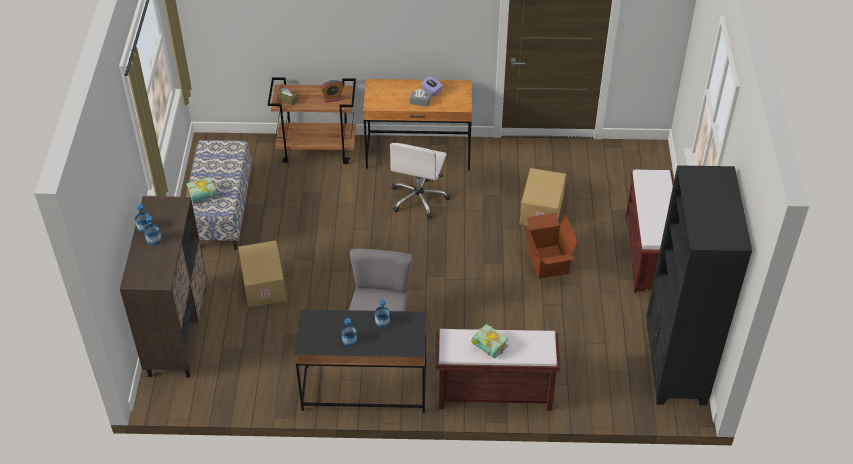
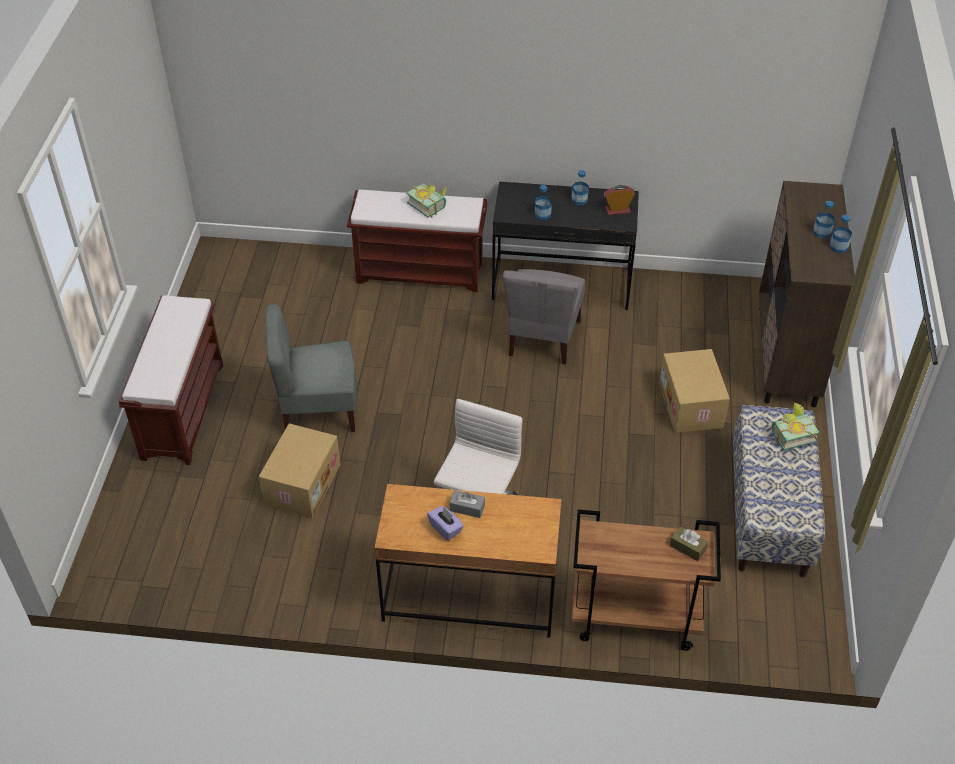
camera: 175 degrees left, 0 degrees up
(333, 98) = (611, 544): alarm clock -> alarm clock (617, 210)
(547, 262) = (318, 410): cardboard box -> grey chair
(674, 365) = (213, 286): black bookcase -> none

